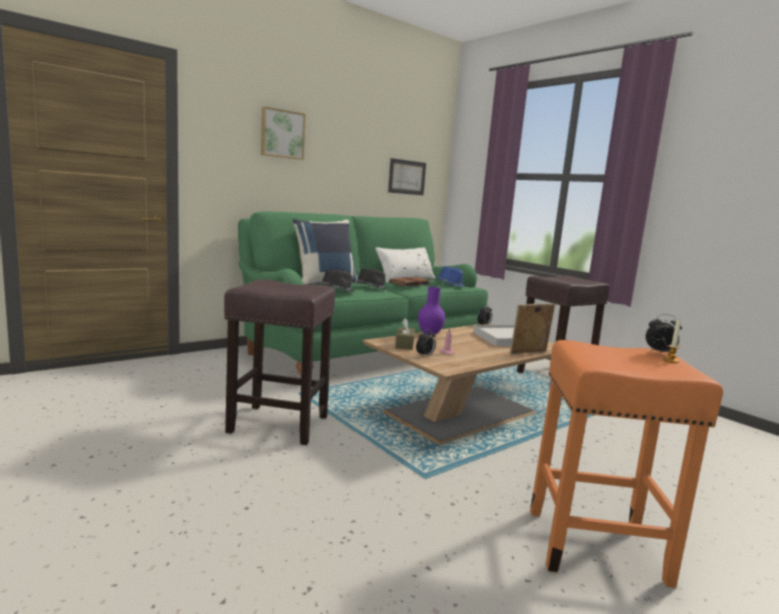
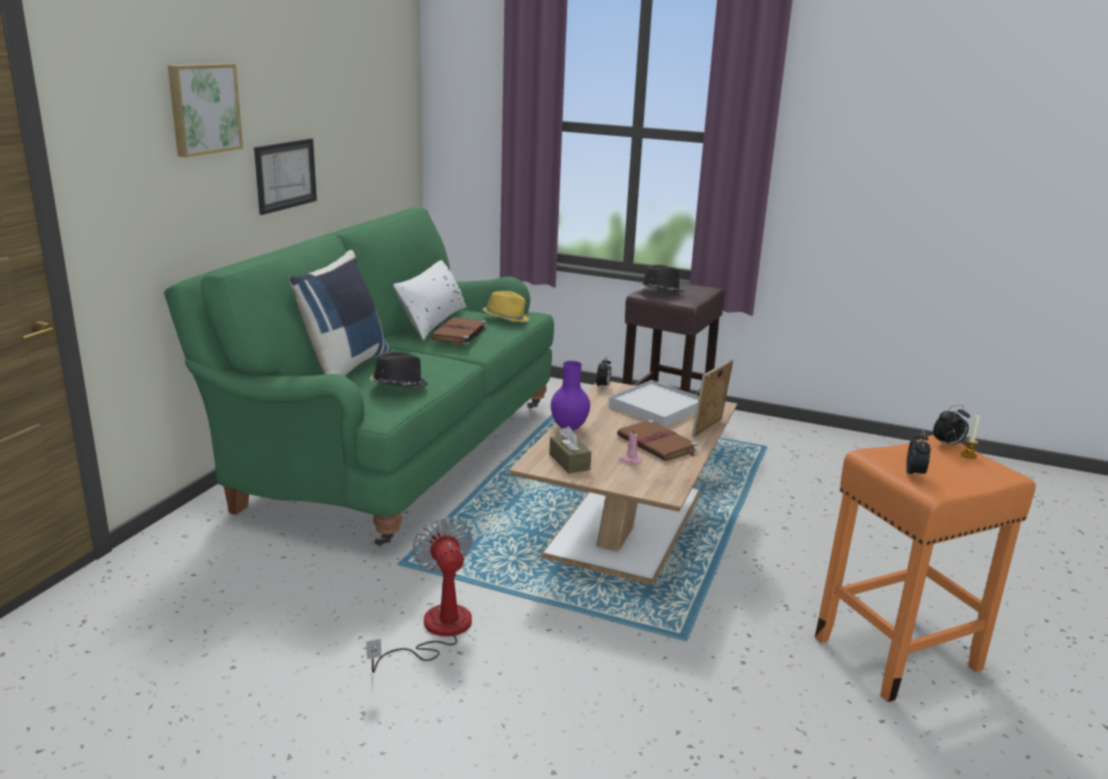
camera: 30 degrees left, 10 degrees up
(276, 424) = (435, 631): brown stool -> fan
(370, 288) = (424, 361): black hat -> black hat (660, 292)
(407, 177) = (373, 135): picture -> picture (285, 175)
(425, 355) = (616, 475): alarm clock -> alarm clock (914, 474)
(450, 284) = (505, 319): blue hat -> yellow hat
(478, 351) = (658, 444): none -> brown book

